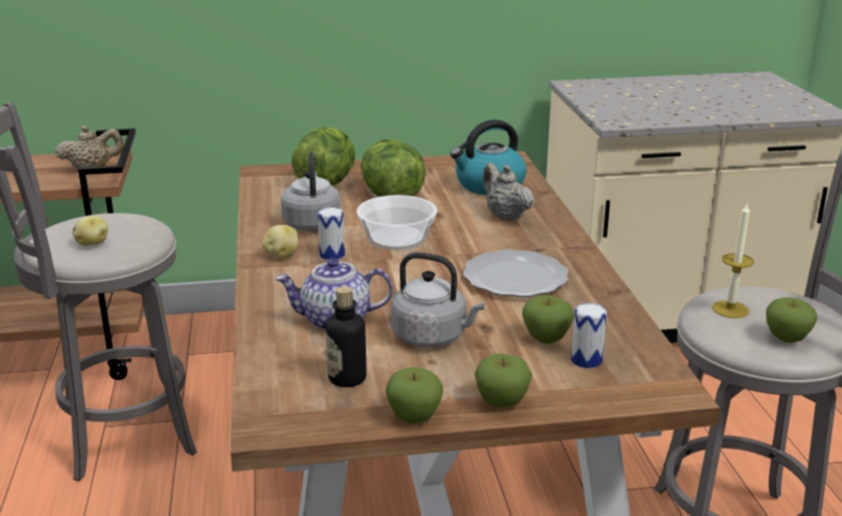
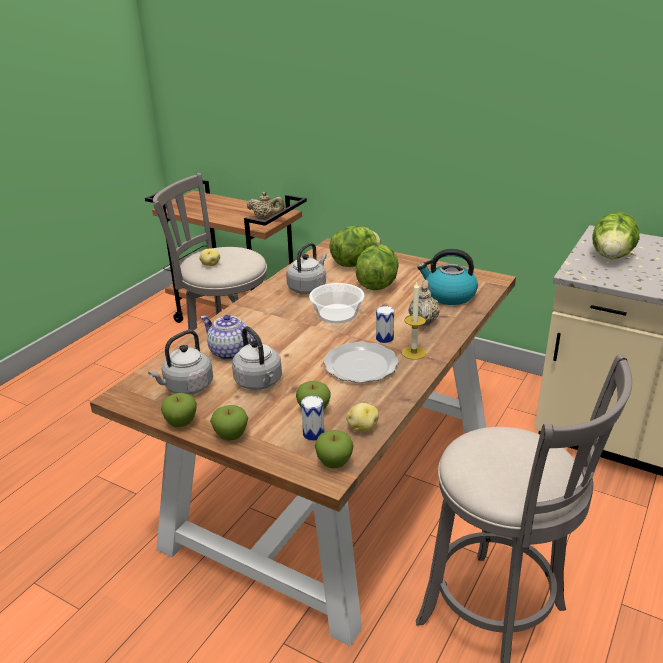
camera: 40 degrees right, 5 degrees up
(281, 255) = (263, 303): potato -> potato (362, 428)
(332, 255) = (287, 312): can -> can (384, 338)
(347, 378) = (186, 387): bottle -> grey kettle
(618, 101) = (611, 256): none -> lettuce
(730, 309) = (490, 445): candle -> candle (413, 353)
(786, 339) = (494, 483): apple -> apple (334, 463)

